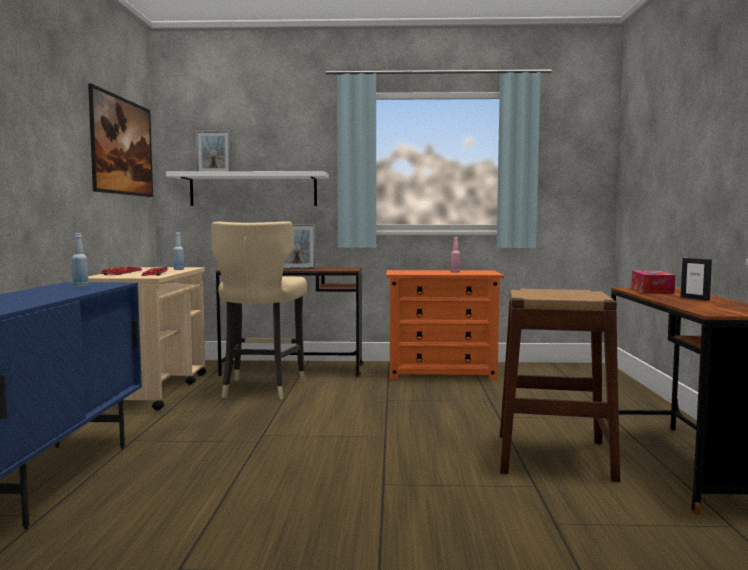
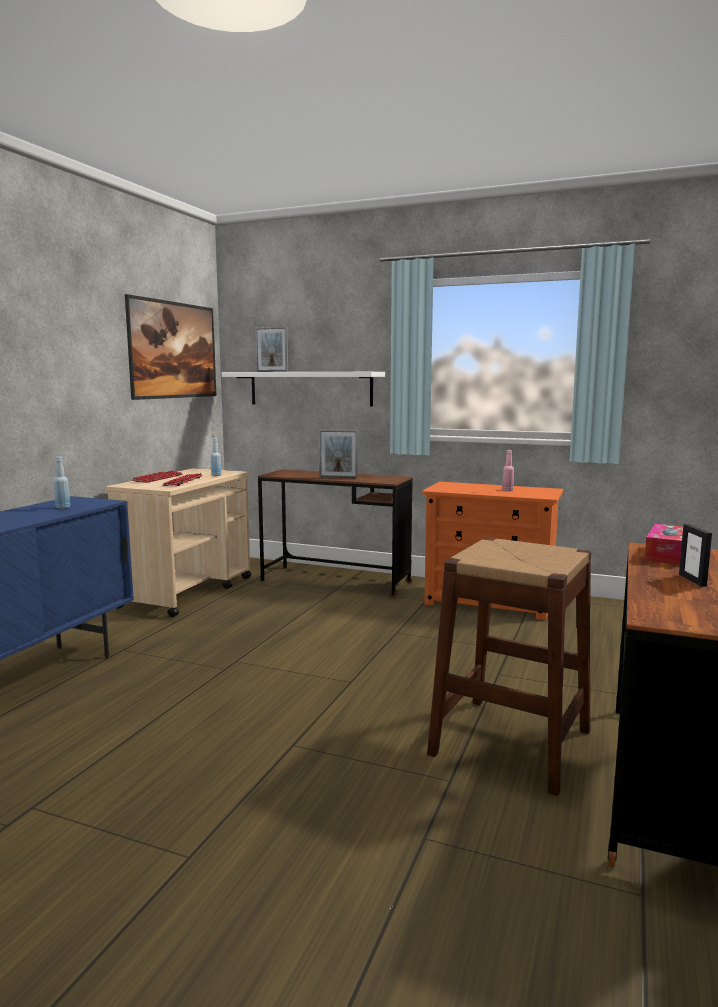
camera: 20 degrees right, 5 degrees up
(261, 388) = (286, 601): beige stool -> none

